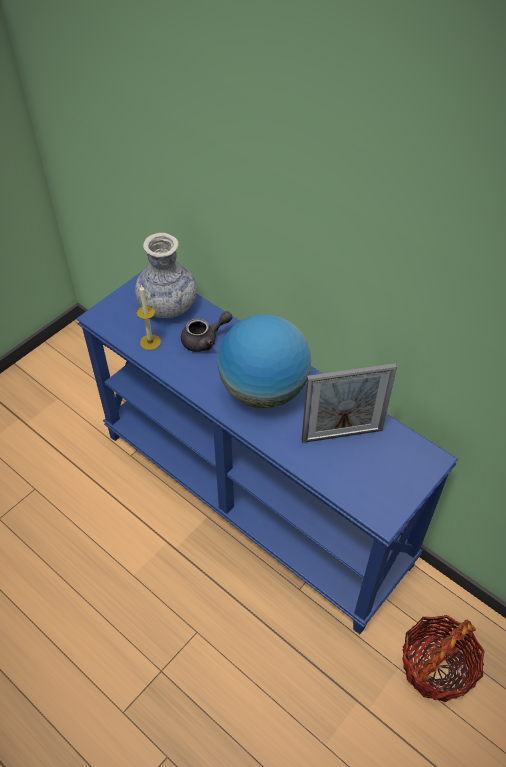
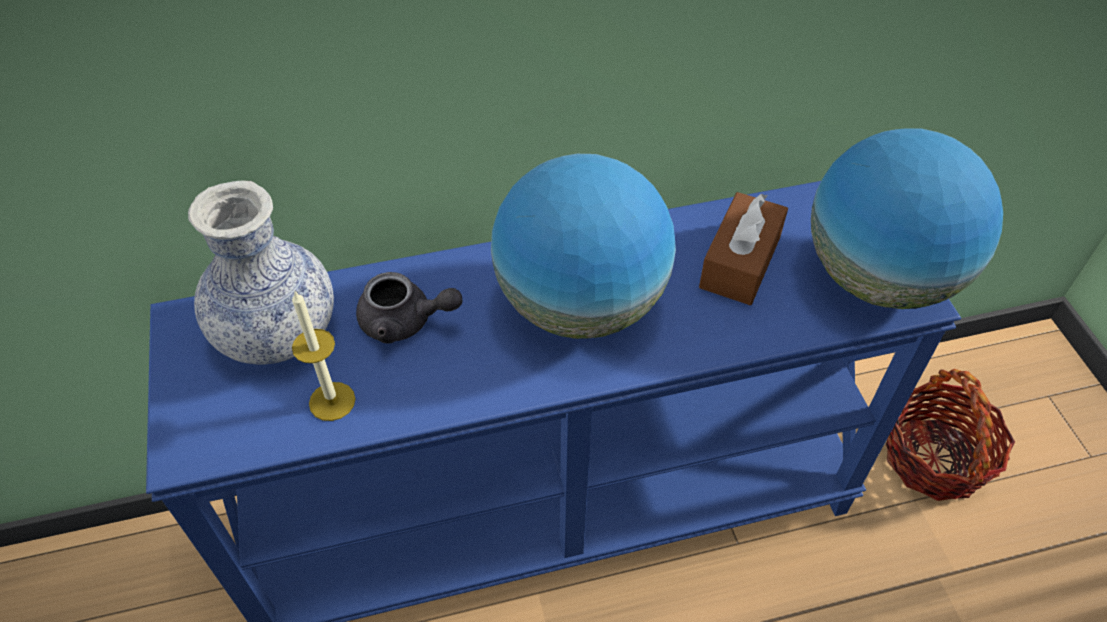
camera: 55 degrees left, 0 degrees up
(205, 340) = (405, 322): grey teapot -> grey teapot turned 90 degrees clockwise
(342, 435) = (740, 262): picture frame -> brown tissue box
(383, 495) = (878, 278): none -> globe

